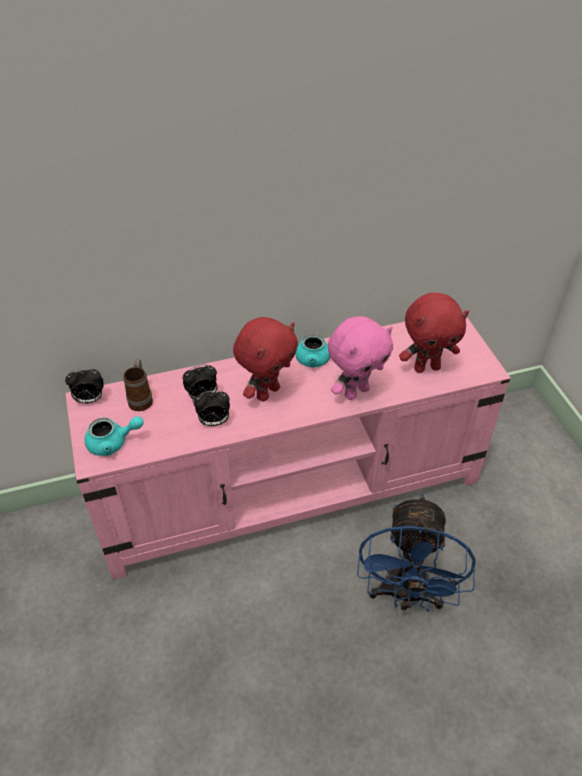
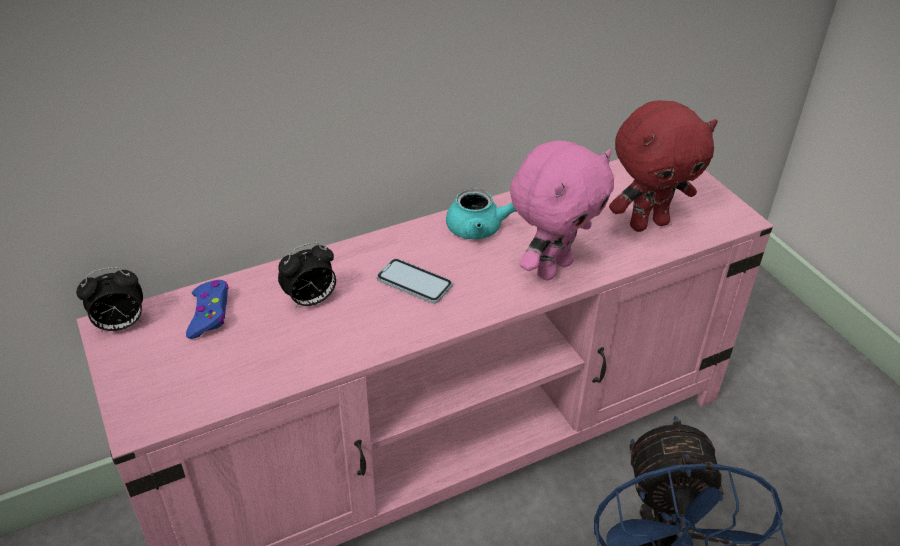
camera: 10 degrees left, 5 degrees down
(113, 443) = (171, 389): turquoise teapot -> none
(141, 398) = (209, 314): mug -> blue game controller
(214, 422) = (337, 337): alarm clock -> none
(267, 392) = (414, 283): red plush toy -> phone

